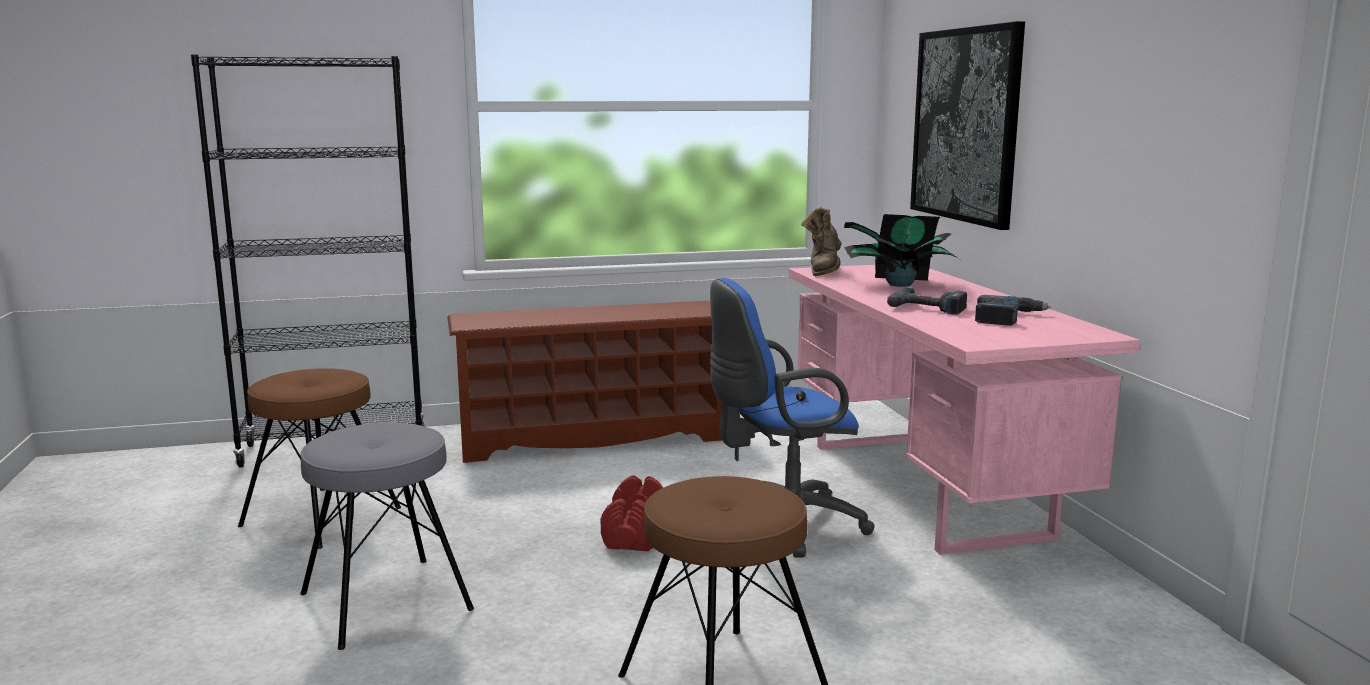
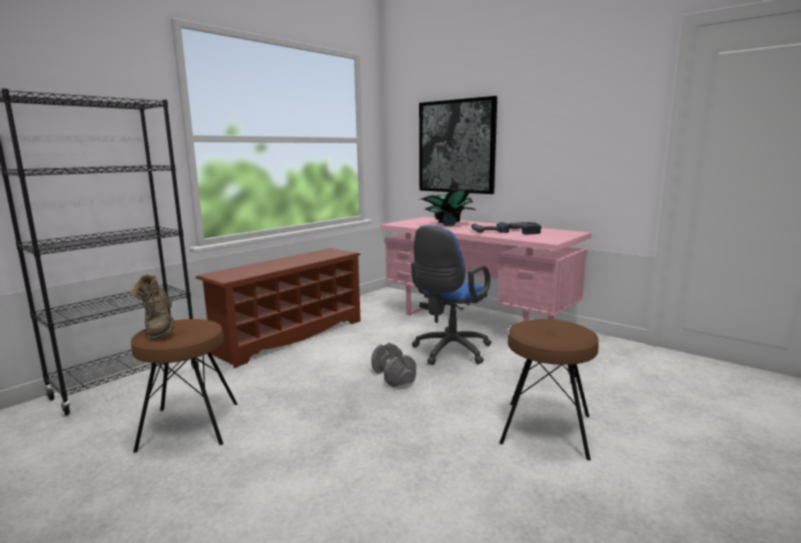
camera: 35 degrees left, 0 degrees up
(386, 602) = (320, 457): grey stool -> none
(636, 534) = (394, 376): red dumbbell -> grey dumbbell
(824, 271) = (400, 224): brown boot -> brown boot (159, 330)

